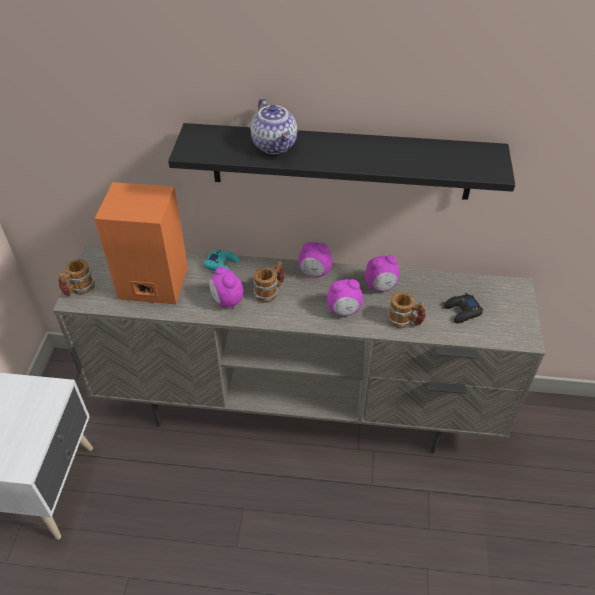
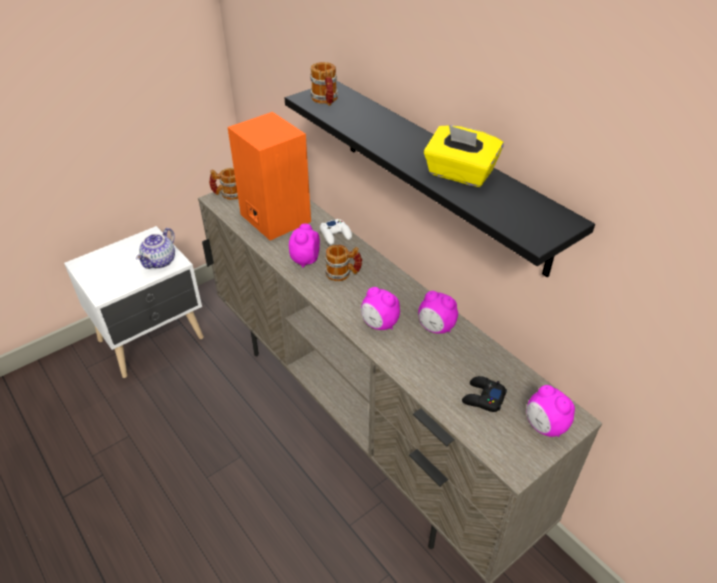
camera: 45 degrees right, 5 degrees down
(222, 265) = (335, 235): turquoise game controller -> white game controller
(275, 145) = (373, 123): teapot -> teapot (160, 262)
(314, 273) = (395, 283): alarm clock -> alarm clock (544, 427)
(393, 154) = (459, 174): none -> yellow tissue box
(404, 321) = (418, 368): mug -> mug (326, 100)

